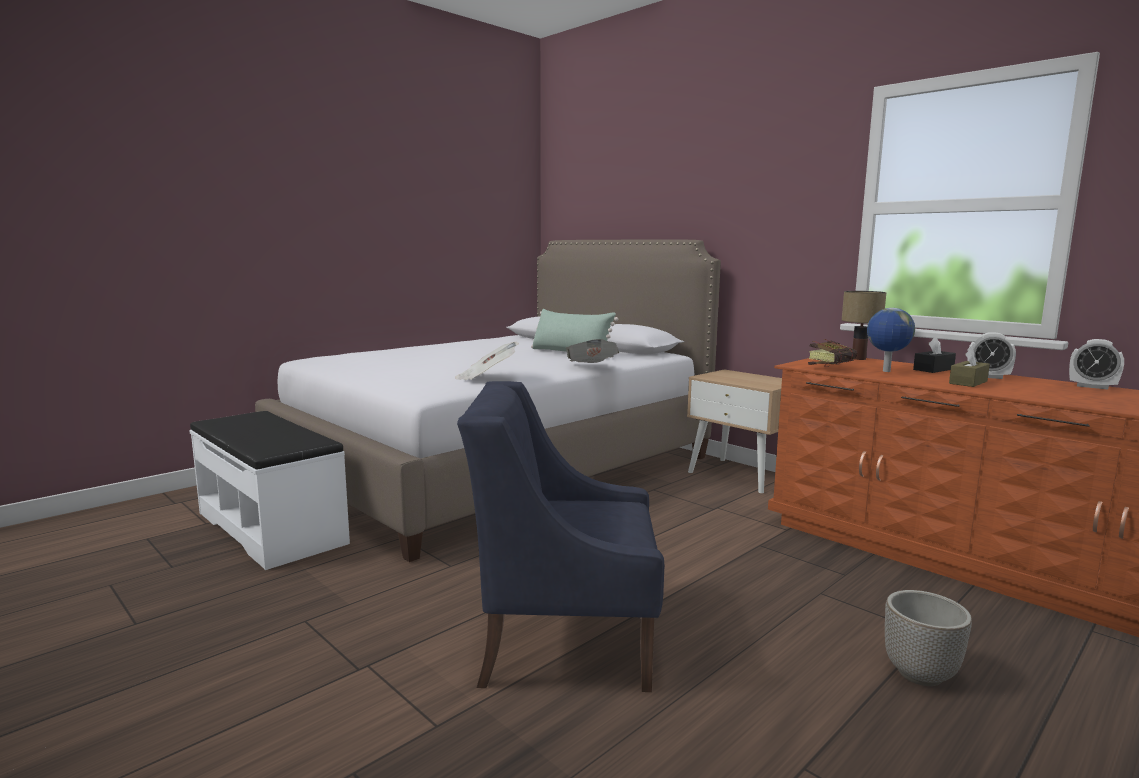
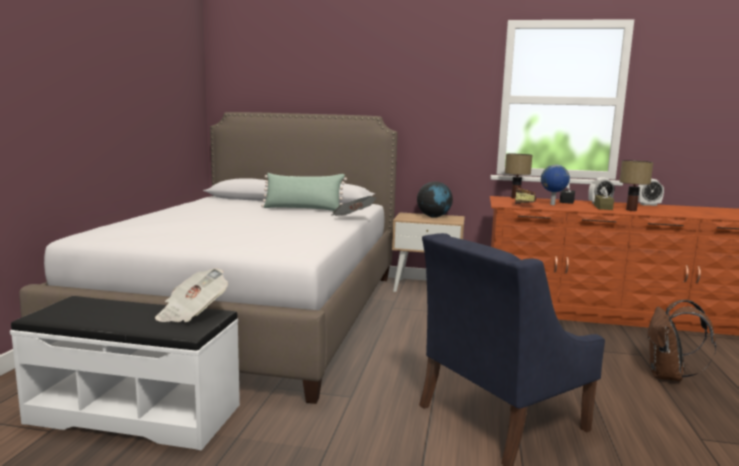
camera: 35 degrees left, 0 degrees up
(486, 378) = (307, 235): newspaper -> newspaper (192, 313)
(755, 378) = (434, 216): none -> globe
(920, 675) = (668, 376): planter -> brown backpack
(1012, 390) = (630, 210): none -> table lamp

